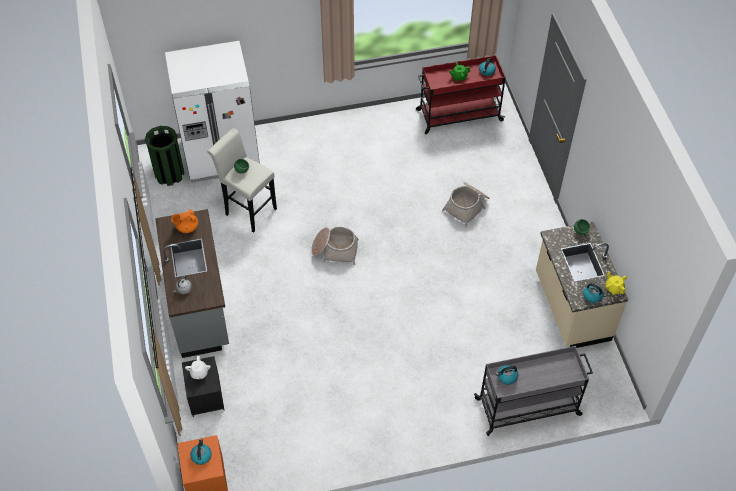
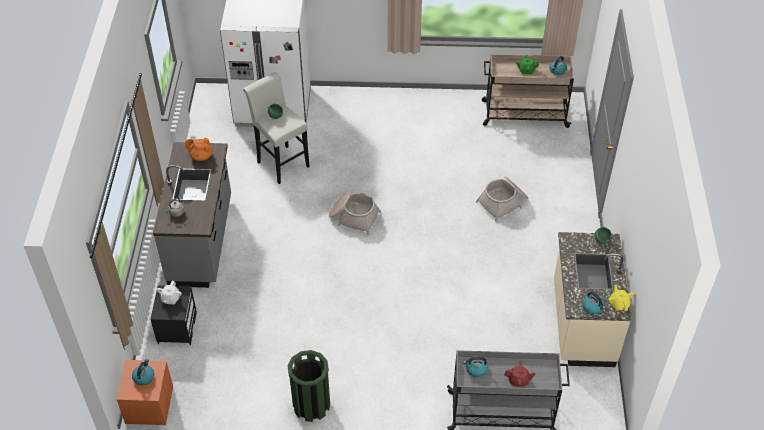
camera: 15 degrees right, 5 degrees down
(169, 174) = (217, 115): green trash can -> green trash can (311, 405)
(458, 115) = (523, 114): red cart -> beige cart
(547, 378) = (518, 380): none -> red teapot

